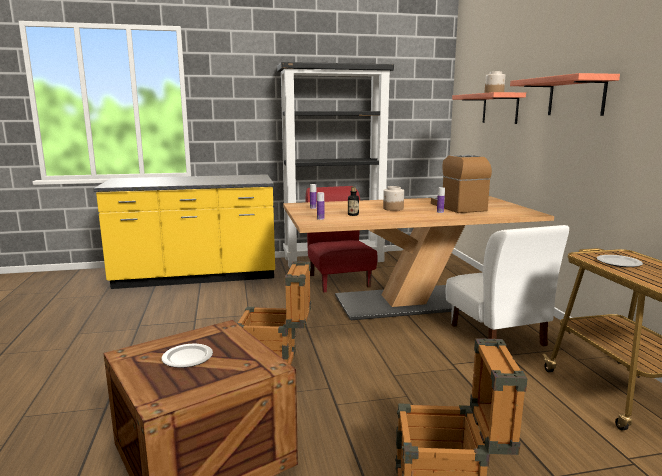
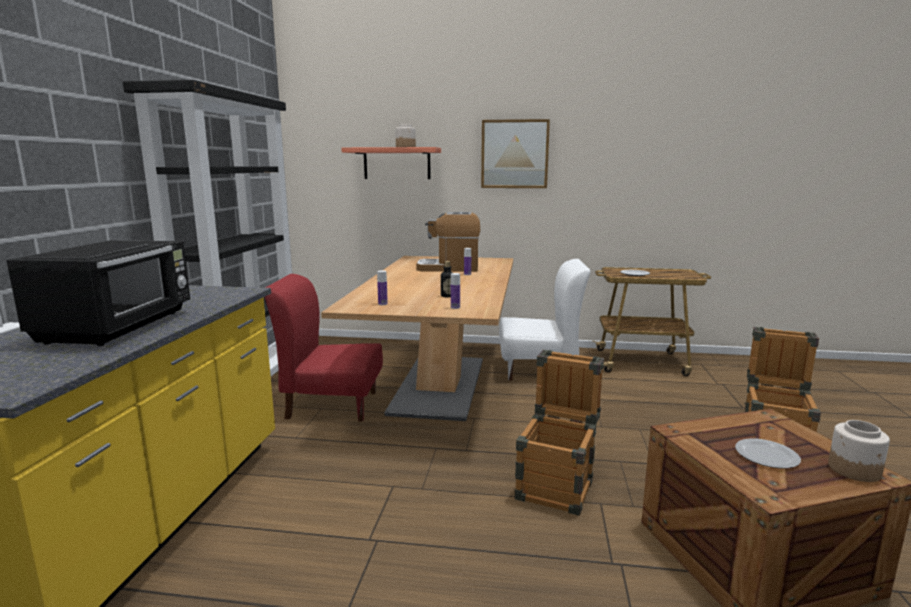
camera: 70 degrees left, 0 degrees up
(185, 181) = (119, 326): none -> black microwave
(393, 209) = (431, 282): jar -> jar (855, 470)
(576, 96) = (514, 154): shelf -> picture

